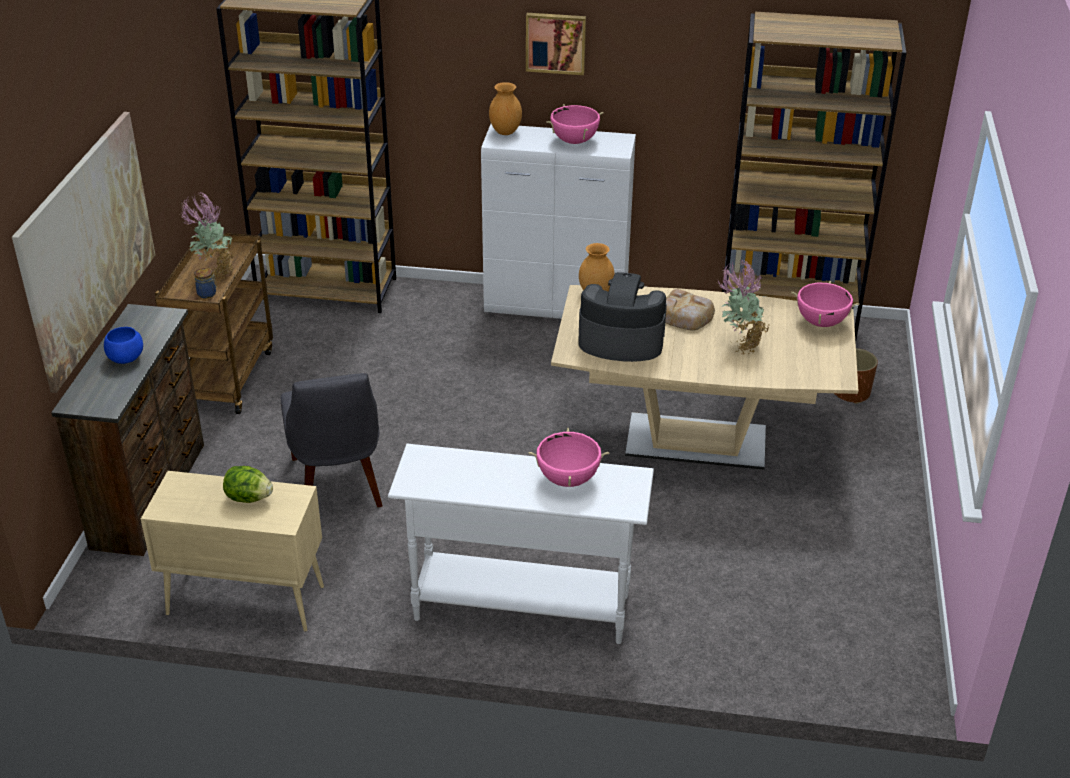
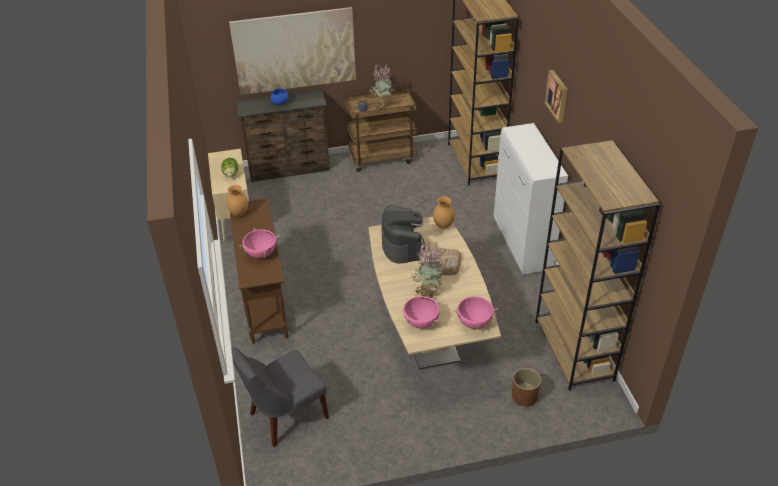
camera: 70 degrees right, 5 degrees up
(337, 485) = (322, 218): grey chair -> grey chair (285, 417)
(505, 132) = (527, 130): brown vase -> brown vase (239, 213)
(521, 607) = (264, 302): white console table -> brown console table
(574, 141) = (537, 155): pink cooking pot -> pink cooking pot (421, 322)

